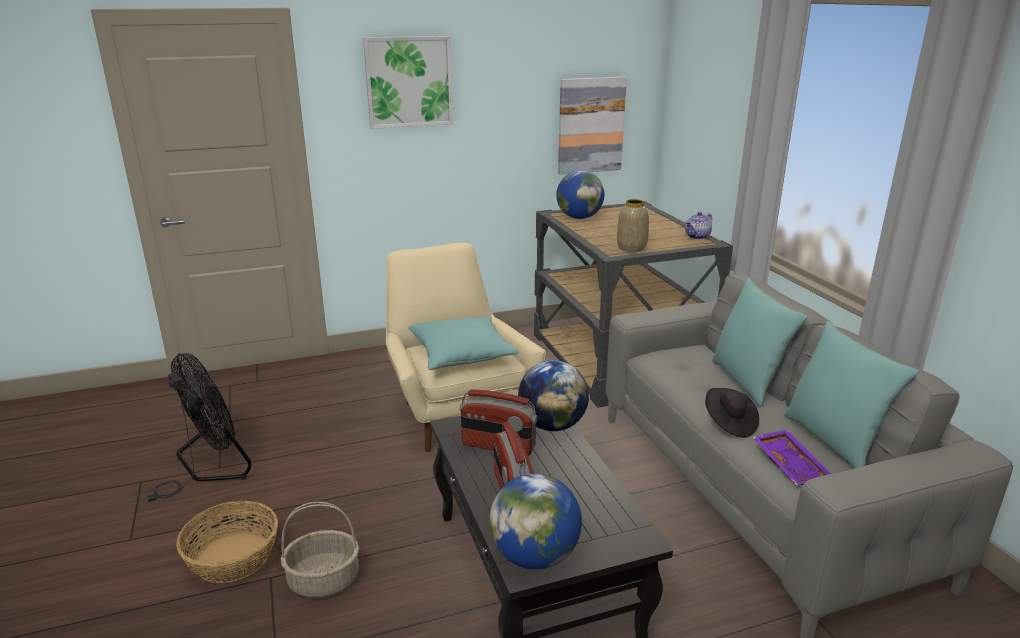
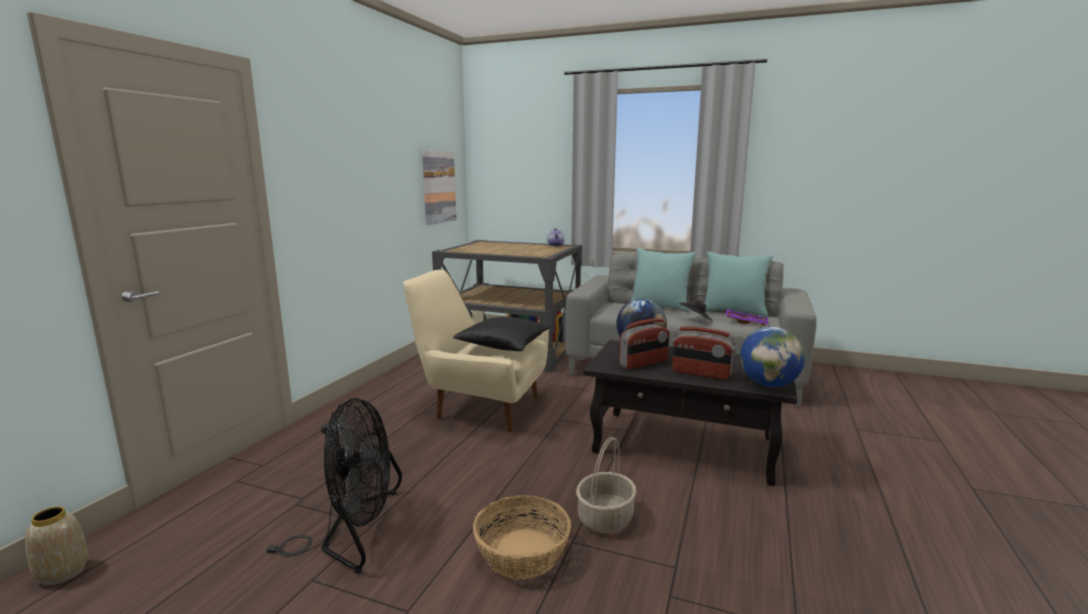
camera: 50 degrees left, 10 degrees down
(204, 464) = (351, 532): black fan -> black fan turned 90 degrees clockwise
(409, 82) = (339, 143): picture -> none
(462, 355) = (503, 345): turquoise pillow -> black pillow
(579, 218) = (468, 250): globe -> none
(631, 248) = (543, 253): vase -> vase (62, 573)

